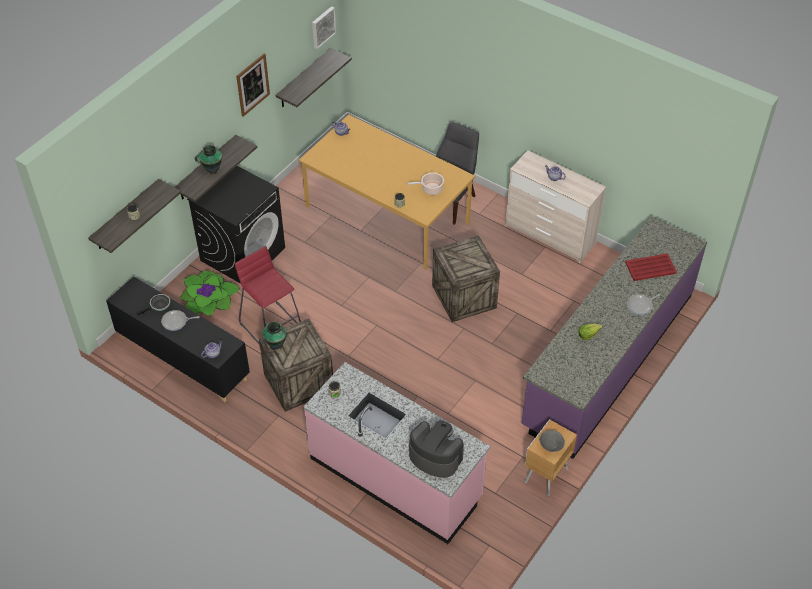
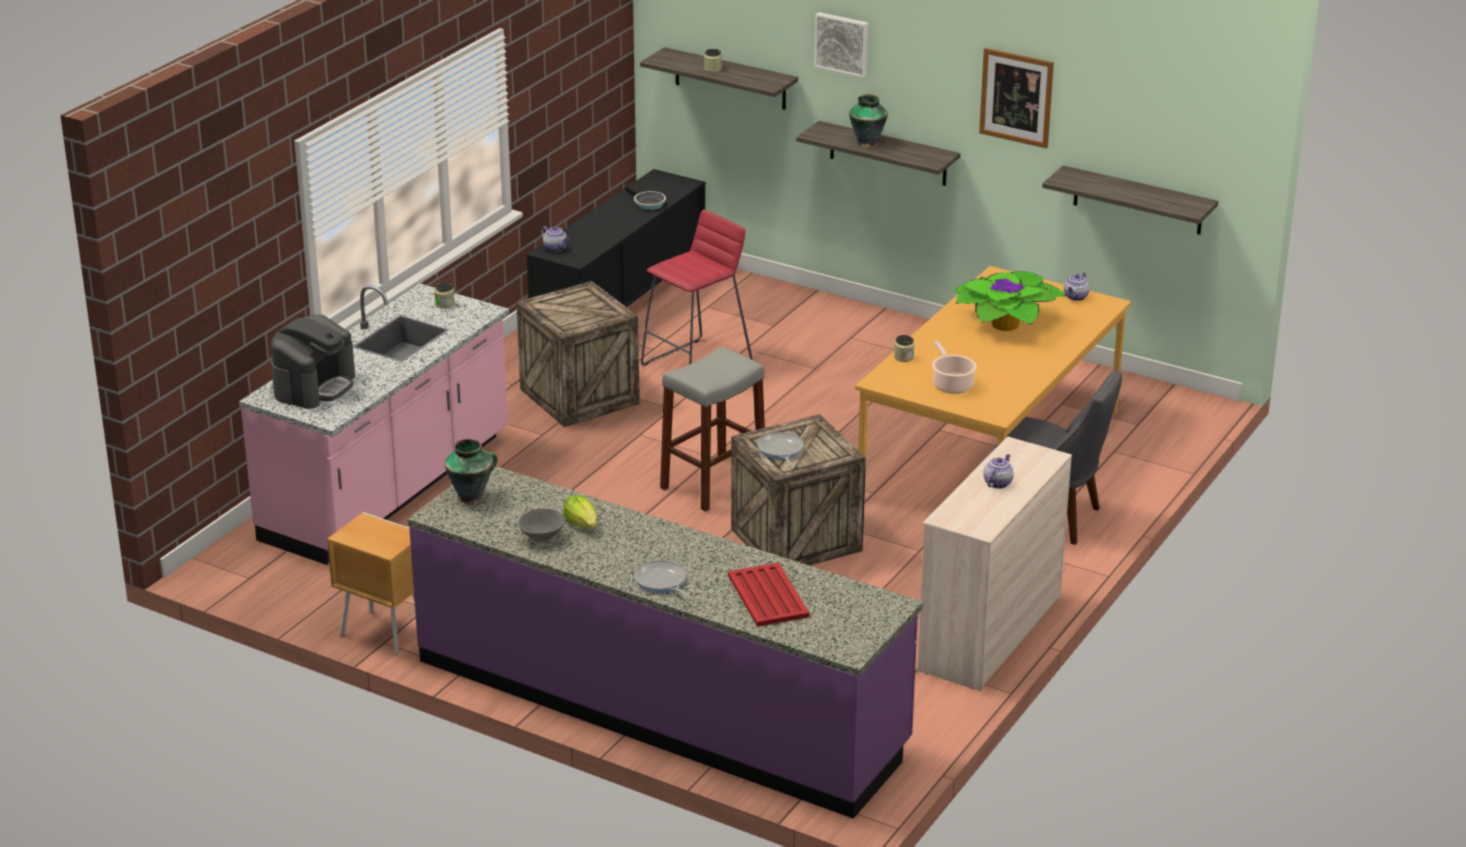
camera: 85 degrees right, 20 degrees down
(176, 322) = (616, 218): frying pan -> frying pan (780, 451)
(209, 303) = (736, 312): potted plant -> potted plant (1006, 323)
(243, 253) = (852, 330): black washing machine -> none
(275, 345) = (579, 294): vase -> vase (472, 496)
(322, 27) = (1205, 139): picture -> picture (842, 43)
(405, 326) = (713, 483): none -> grey stool
(551, 446) = (365, 534): grey bowl -> grey bowl (541, 537)

